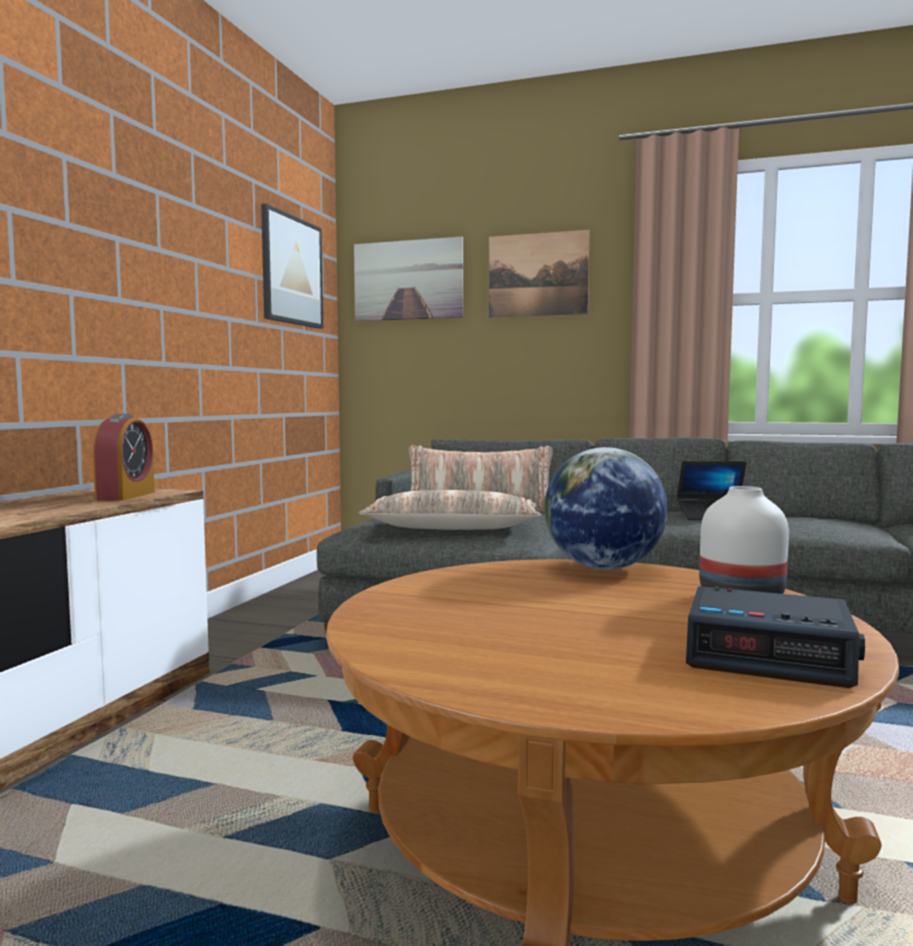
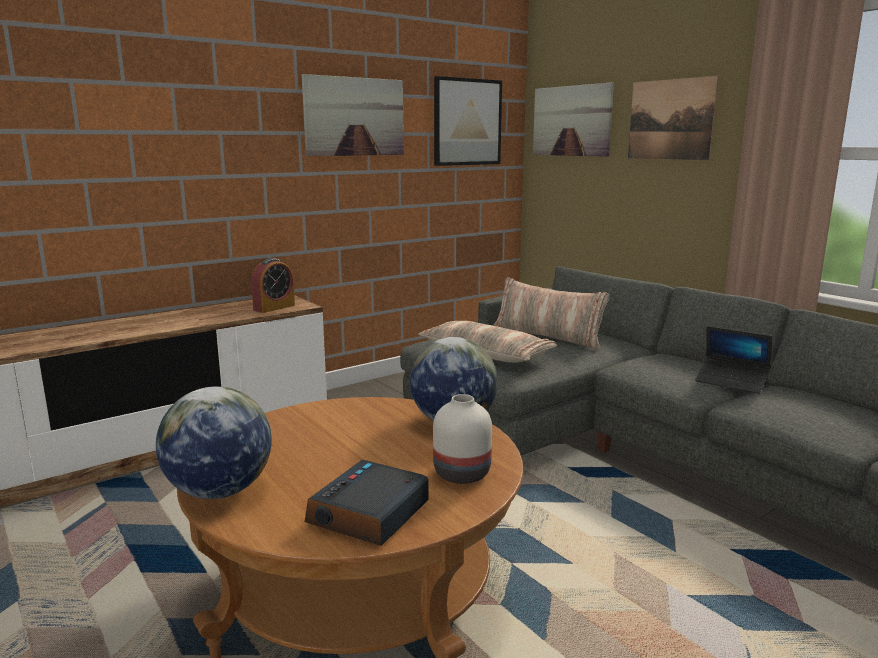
camera: 35 degrees right, 10 degrees up
(183, 232) = (354, 117): none -> picture
(524, 689) = (219, 491): none -> globe
(769, 654) = (369, 514): alarm clock -> alarm clock turned 60 degrees clockwise

